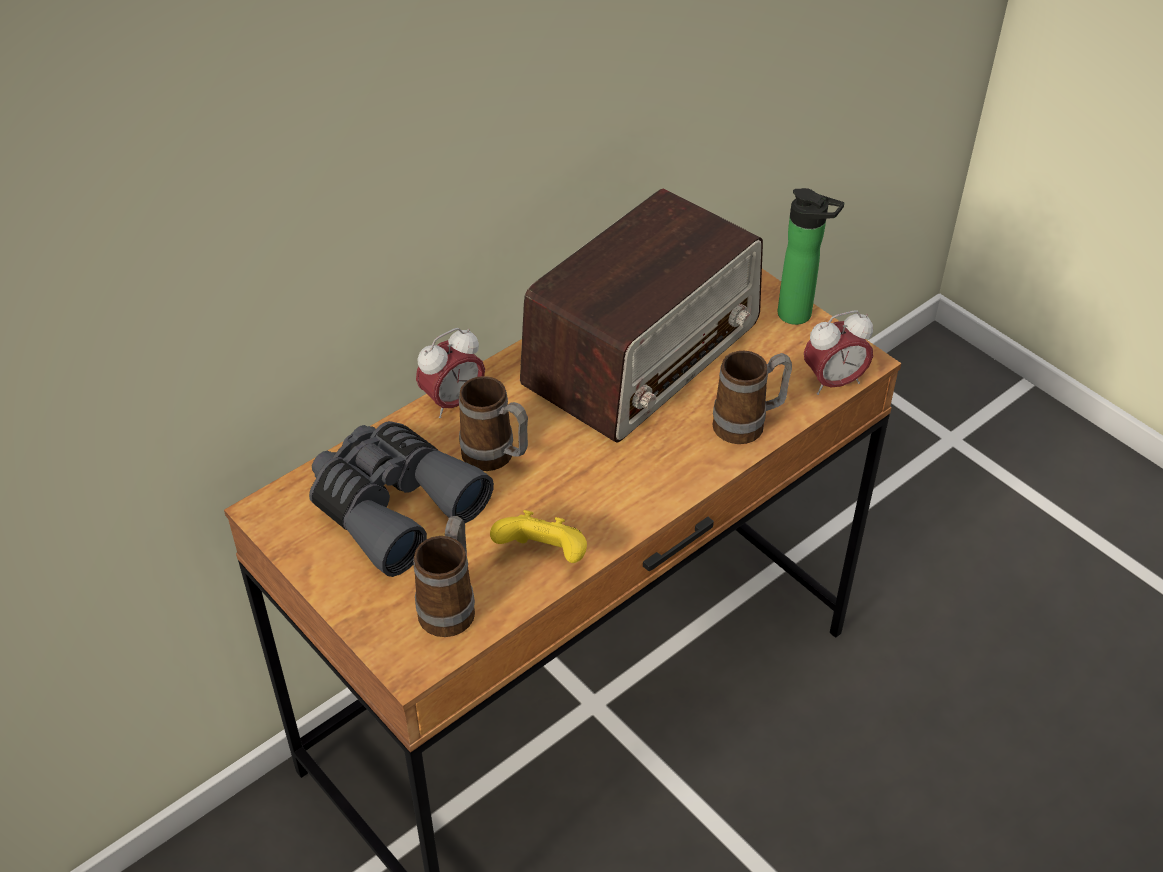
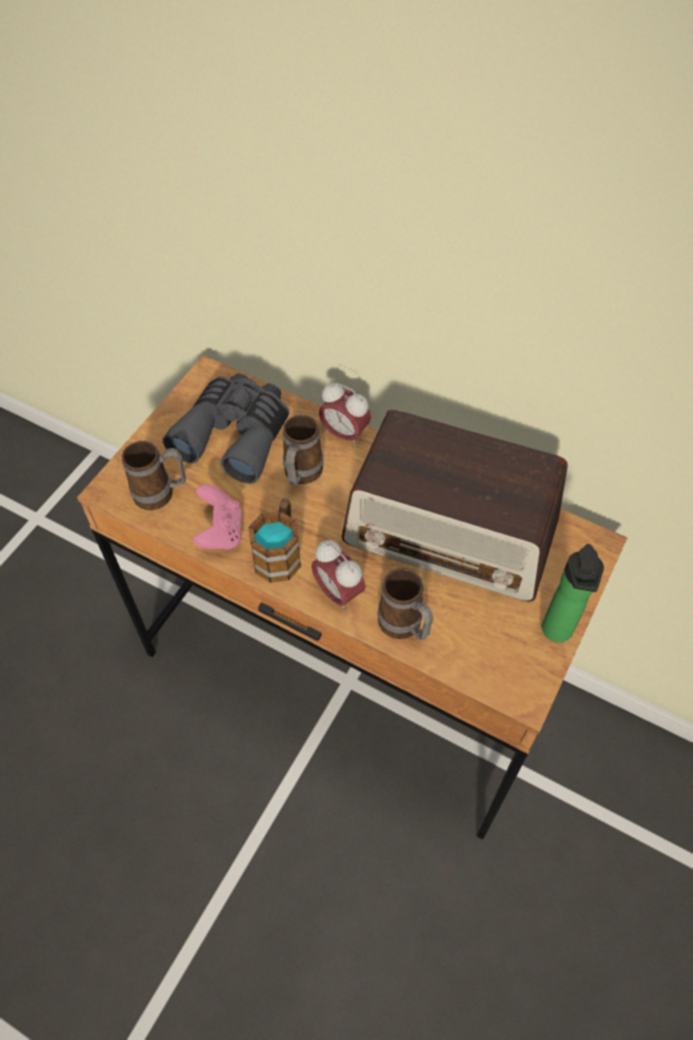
camera: 70 degrees right, 10 degrees up
(543, 556) = (220, 532): yellow game controller -> pink game controller
(601, 506) = (280, 552): none -> mug
(833, 382) = (485, 680): alarm clock -> alarm clock (338, 592)

